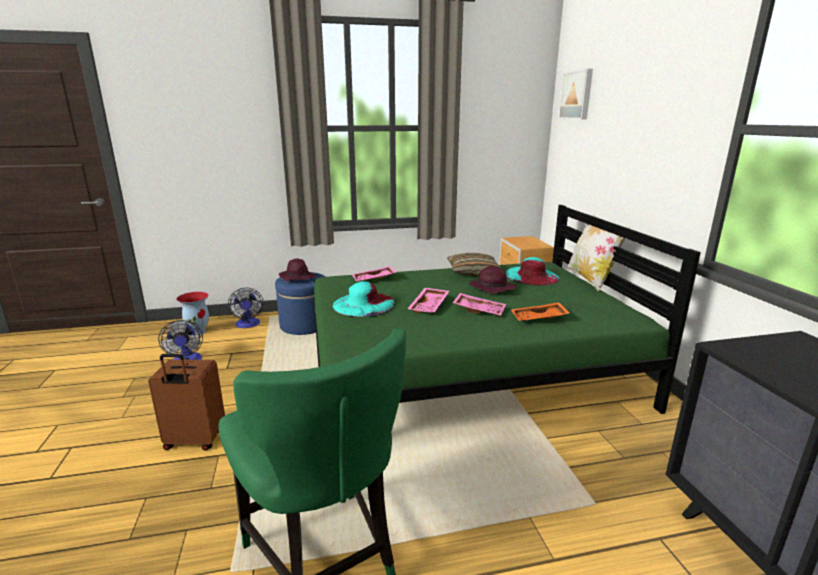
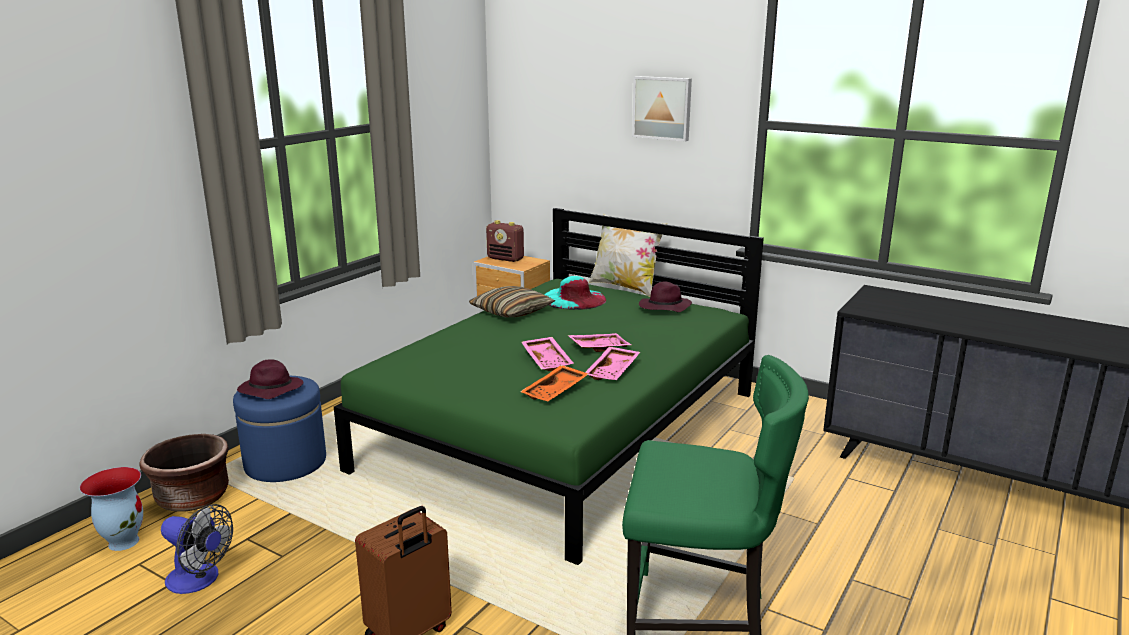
camera: 45 degrees left, 0 degrees up
(248, 325) = (192, 498): fan -> brown planter
(364, 304) = (481, 382): turquoise hat -> none
(374, 279) = (427, 353): pink tray -> pink tray (613, 371)
(491, 288) = (566, 323): purple hat -> purple hat (664, 307)
(525, 240) = (506, 259): none -> radio
(539, 319) = (658, 338): orange tray -> orange tray (556, 392)
(577, 95) = (534, 74): picture -> picture (662, 108)

